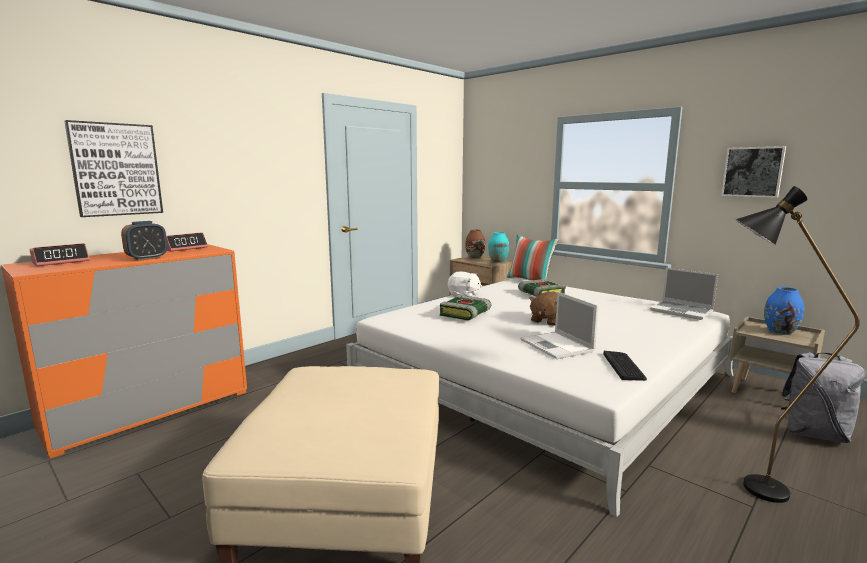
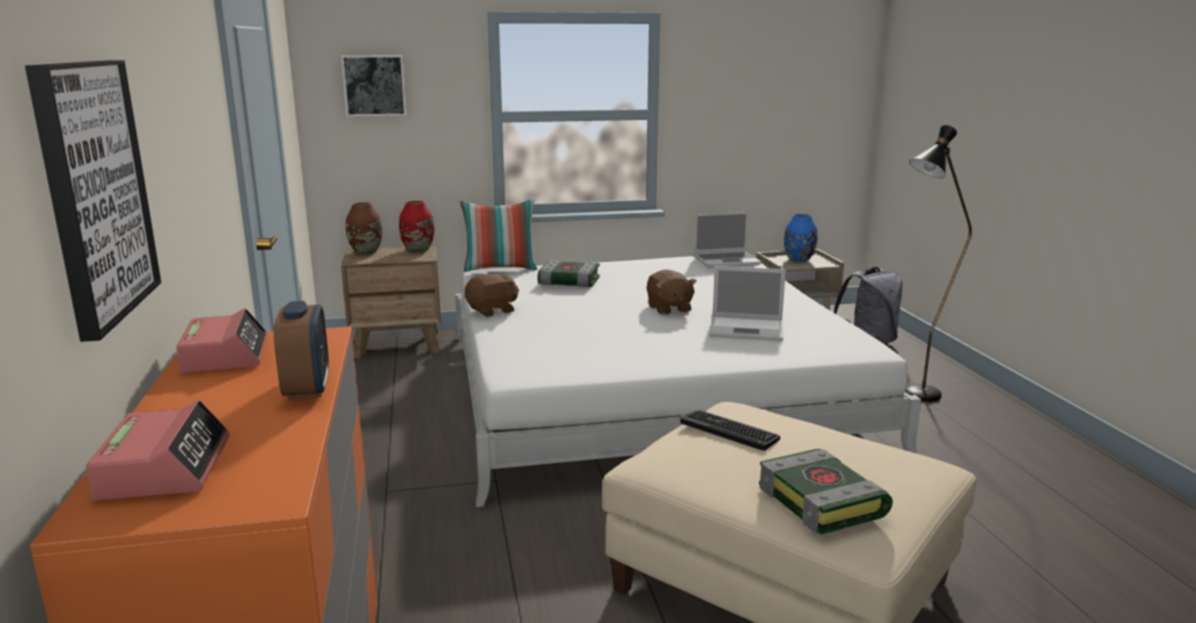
camera: 55 degrees left, 5 degrees up
(464, 295) = (492, 311): white plush toy -> brown plush toy
(465, 314) = (583, 331): book -> book (823, 503)
(498, 261) = (418, 250): turquoise vase -> red vase
(624, 366) = (827, 326): keyboard -> keyboard (729, 430)
(753, 172) = (737, 94): picture -> picture (374, 85)

